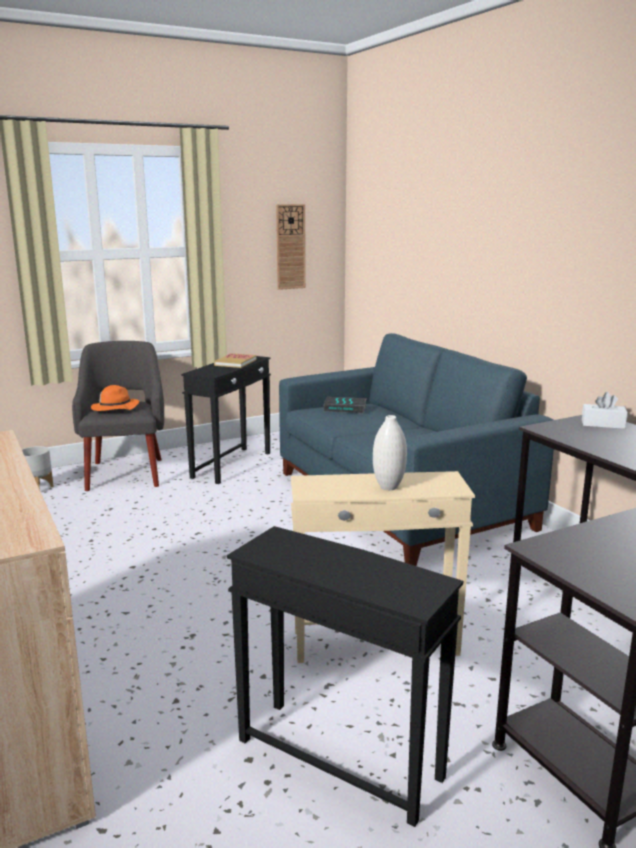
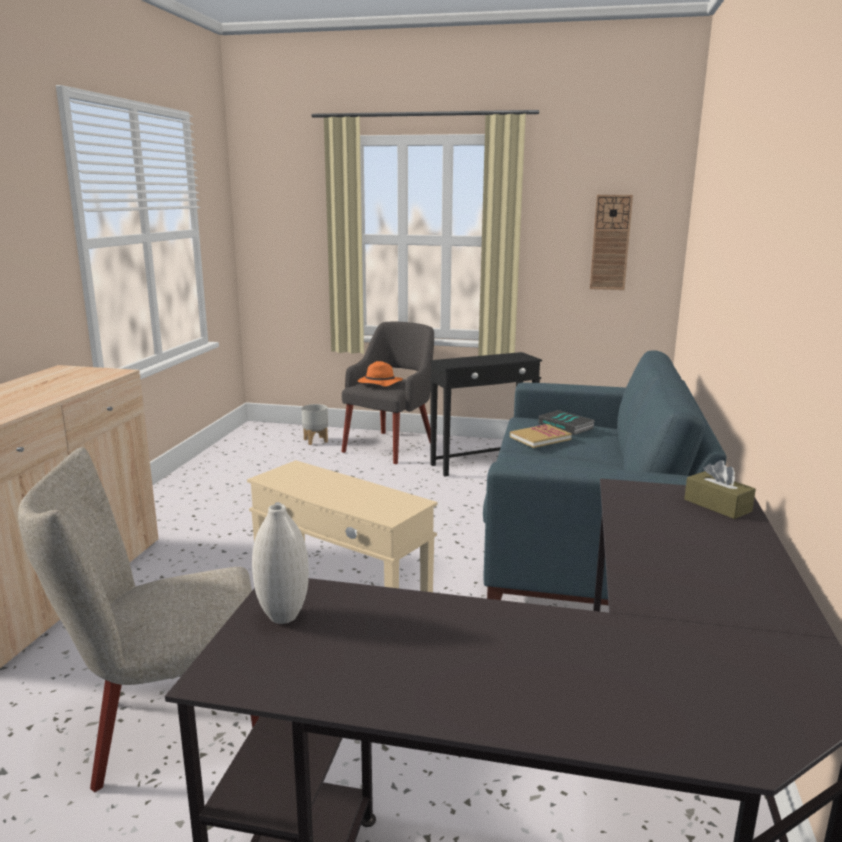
camera: 40 degrees right, 0 degrees up
(235, 362) = (497, 359): book -> book (540, 438)
(339, 757) = (168, 730): black side table -> beige chair
(388, 487) = (339, 494): white vase -> white vase (283, 616)
(603, 424) = (717, 505): white tissue box -> brown tissue box

